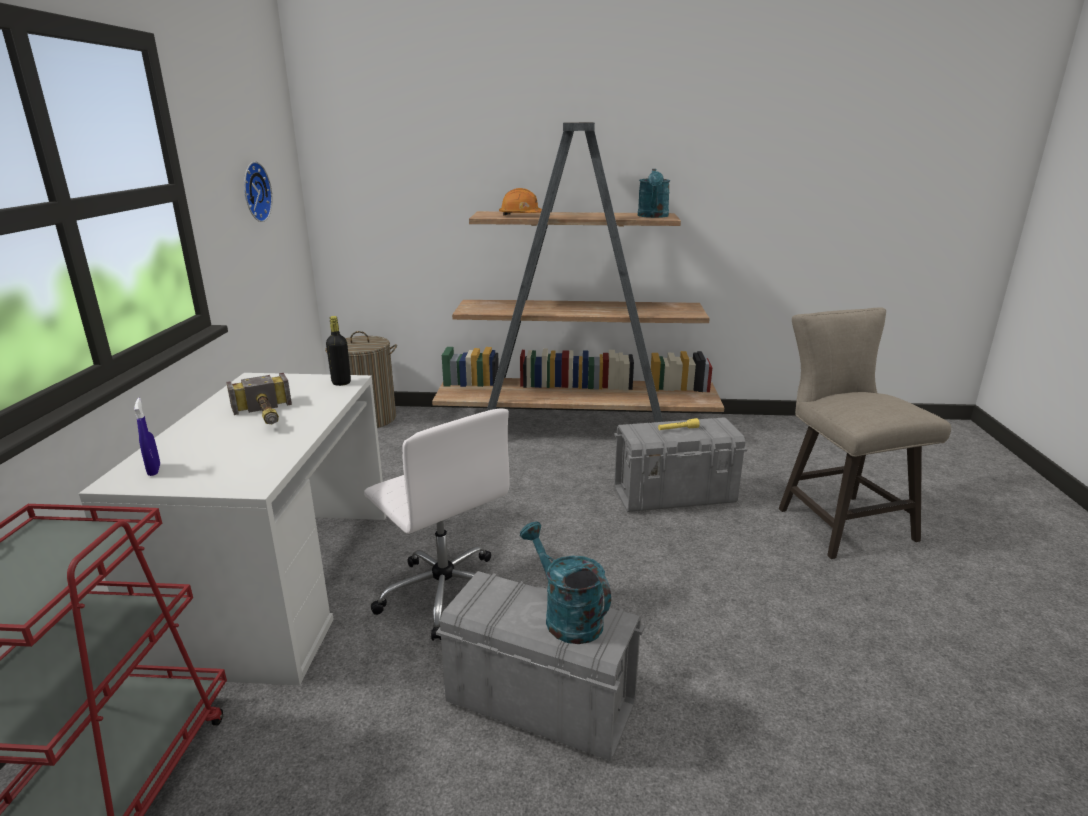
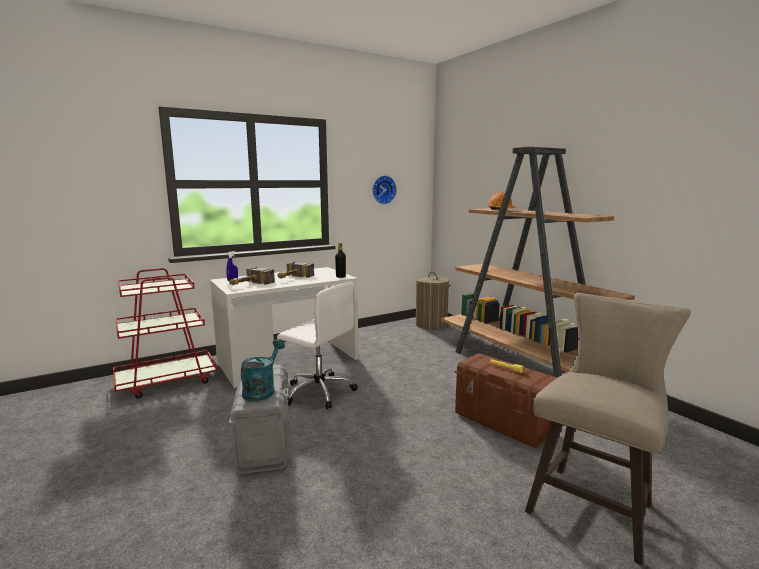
camera: 55 degrees right, 10 degrees down
(232, 463) = (248, 285): none -> hammer
(444, 592) = (318, 391): white office chair -> white office chair turned 75 degrees counterclockwise
(653, 216) = (581, 215): turquoise watering can -> none
(675, 496) = (503, 423): grey storage box -> brown storage box

